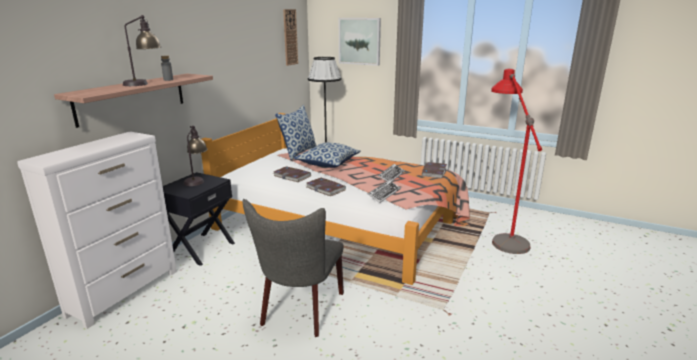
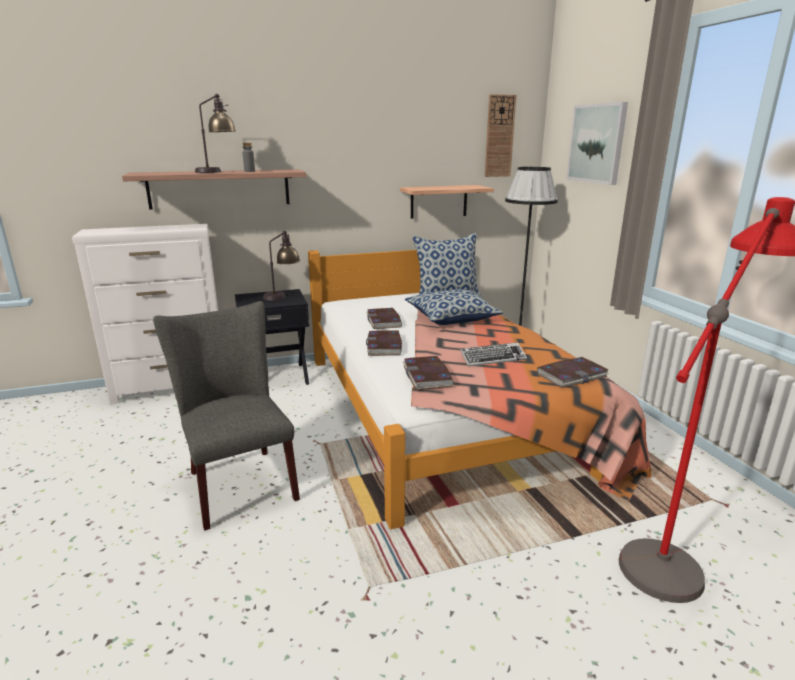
camera: 45 degrees right, 0 degrees up
(266, 86) = (439, 201): none -> shelf
(300, 311) = (238, 481): grey chair -> grey chair turned 90 degrees clockwise
(384, 194) = (427, 376): keyboard -> book

